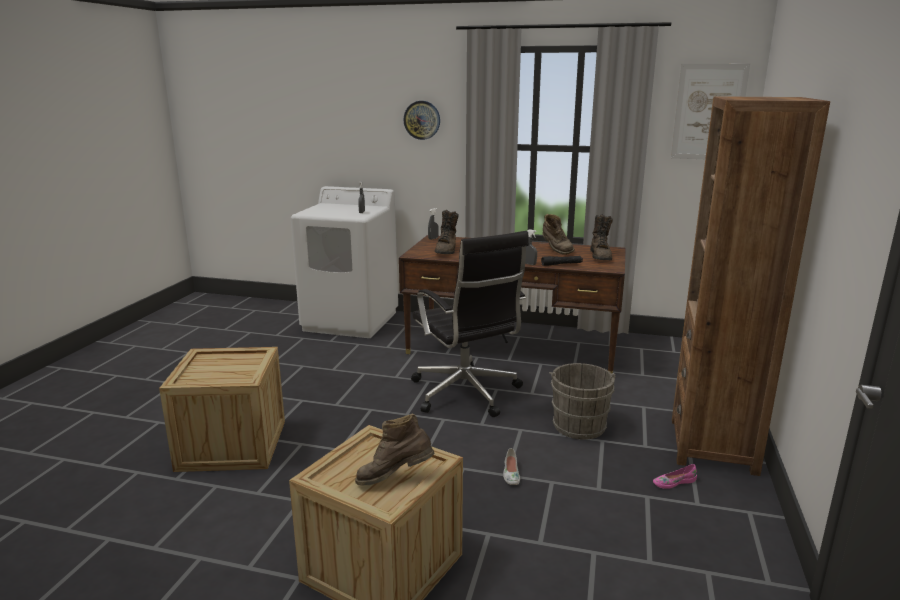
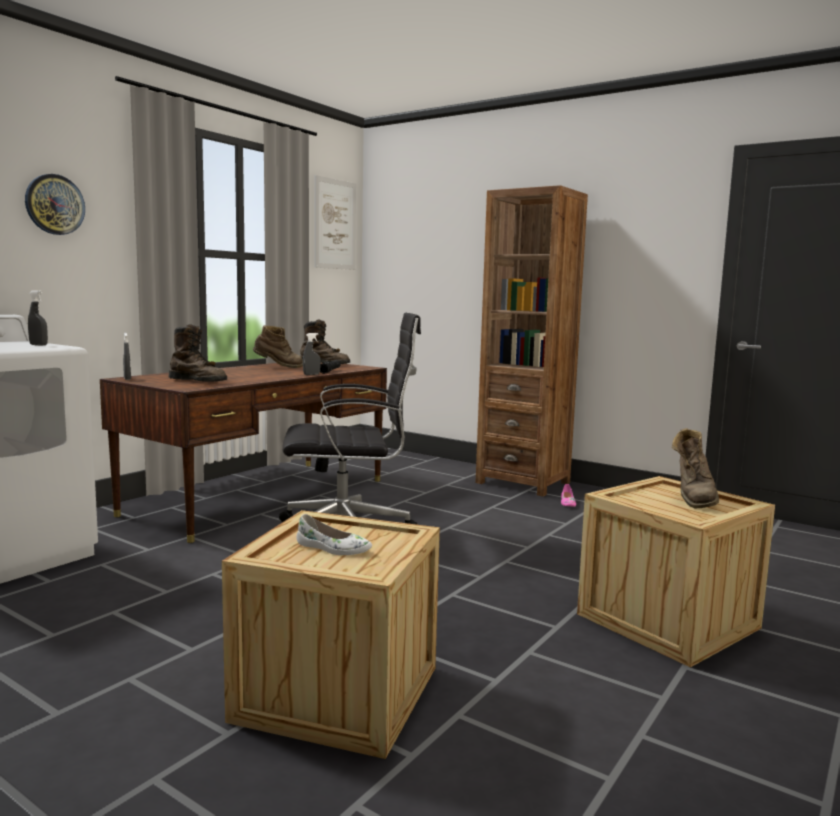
camera: 70 degrees left, 10 degrees down
(511, 474) = (527, 545): white shoe -> white shoe (333, 548)
(578, 424) = (457, 507): grey bucket -> none

